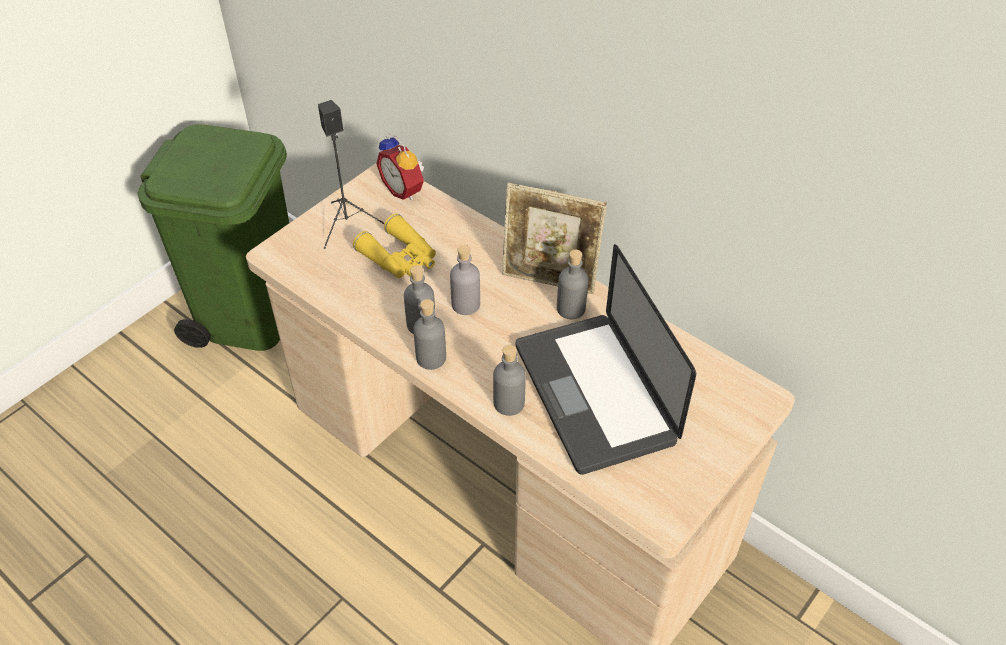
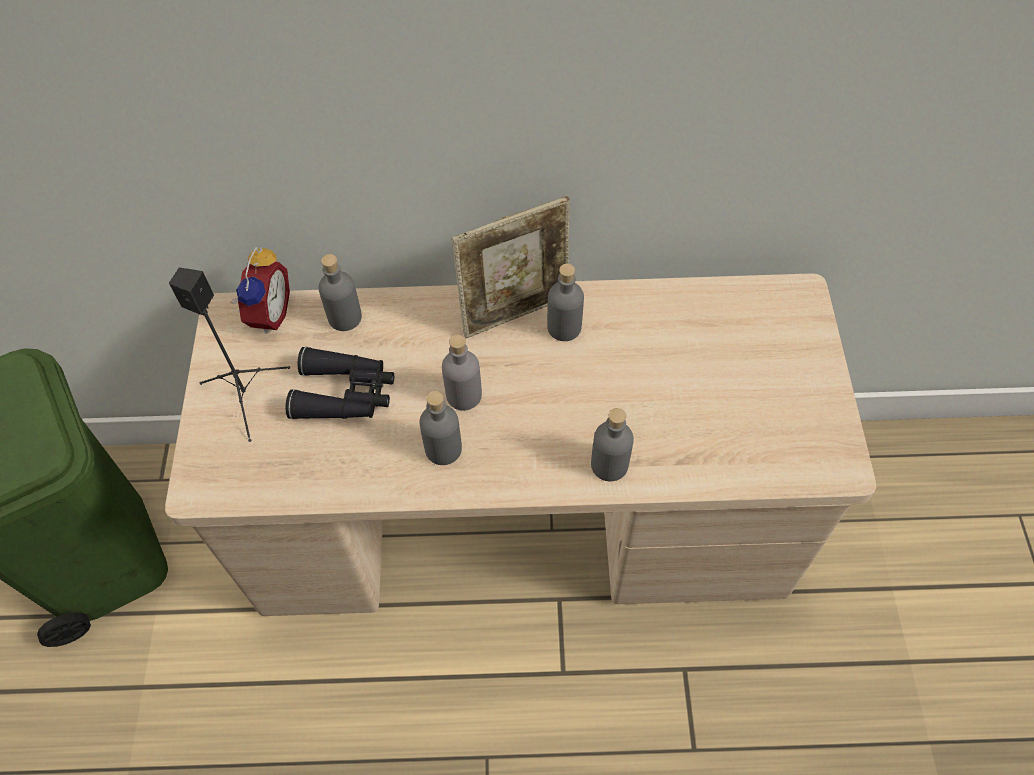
camera: 40 degrees left, 10 degrees up
(400, 258) = (345, 394): yellow binoculars -> black binoculars
(405, 190) = (267, 314): alarm clock -> alarm clock turned 90 degrees counterclockwise
(431, 358) = (491, 476): grey bottle -> grey bottle (345, 317)
(594, 393) = (670, 396): laptop -> none

